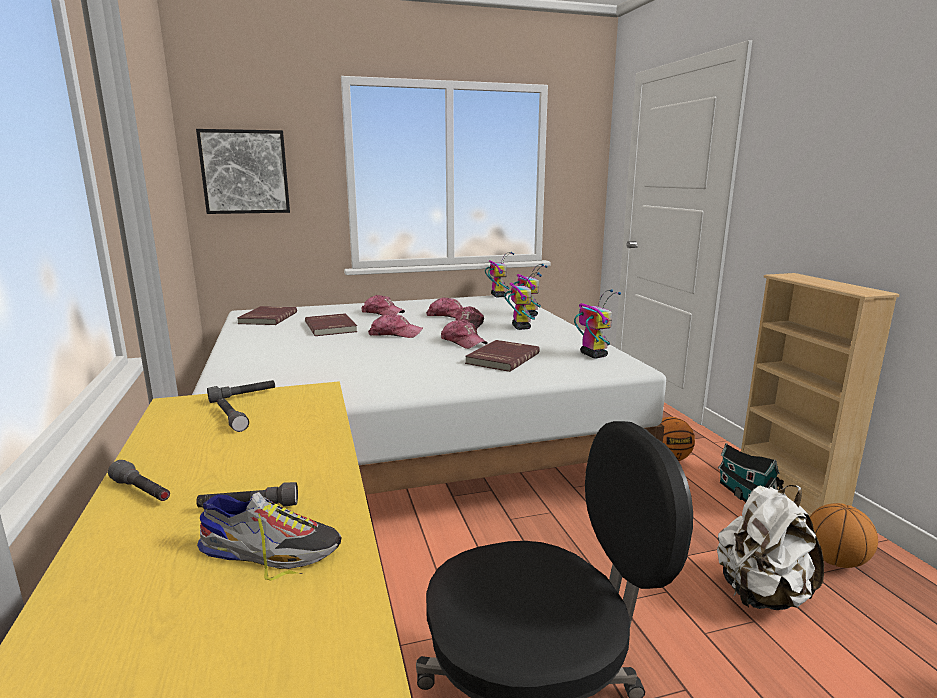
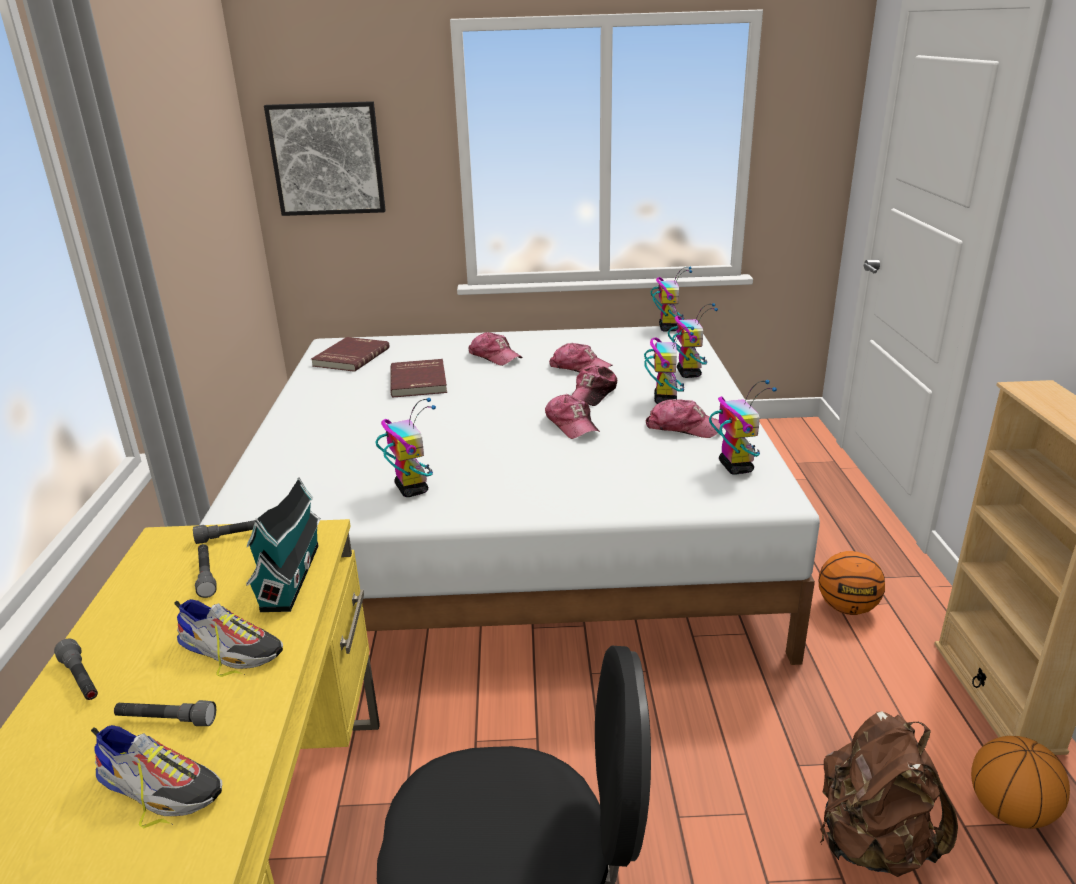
camera: 15 degrees right, 10 degrees up
(284, 458) = (231, 649): none -> shoe
(360, 381) = (411, 489): none -> toy robot
(395, 334) = (491, 401): cap -> cap (683, 427)
(501, 358) = (606, 462): red book -> none
(743, 495) = (929, 682): toy house -> toy house (292, 574)
(761, 595) = (872, 842): white backpack -> brown backpack

